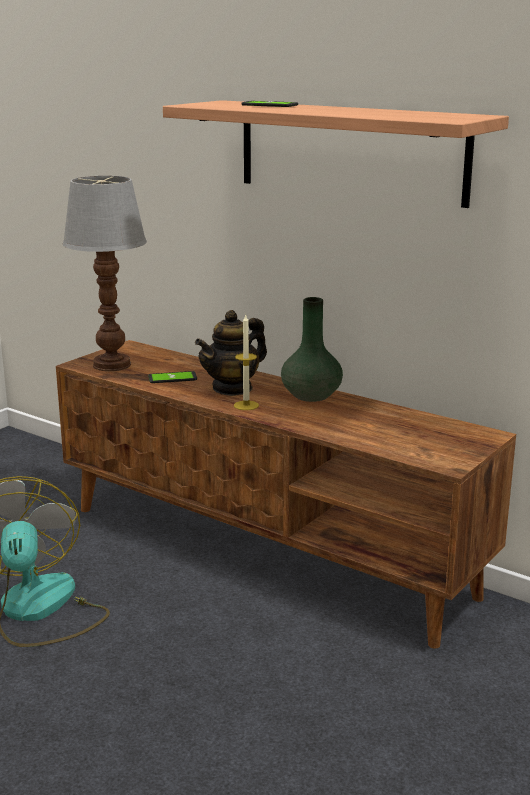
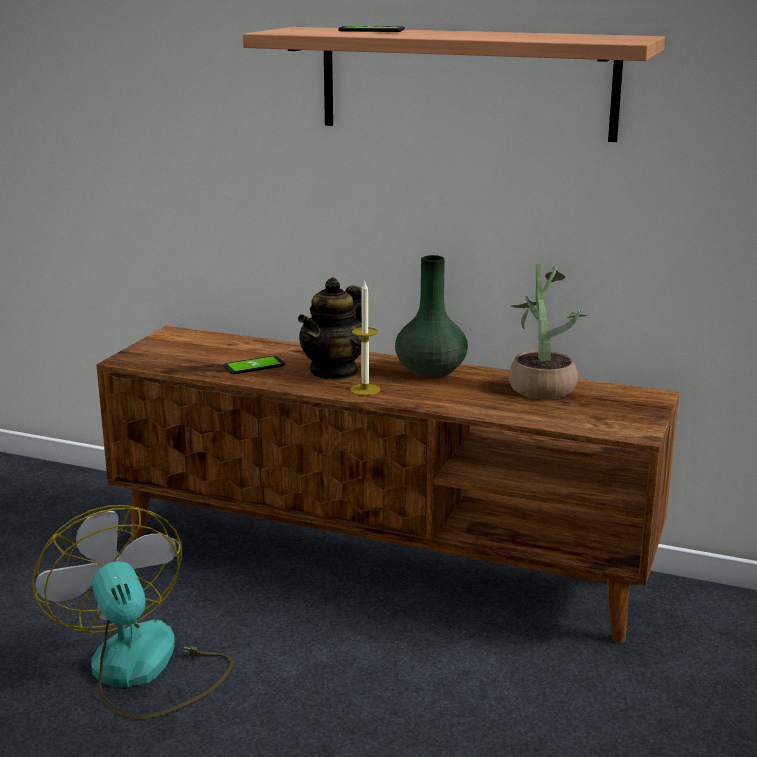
camera: 15 degrees left, 0 degrees up
(111, 364) = (166, 356): table lamp -> none
(395, 416) = (540, 385): none -> potted plant

